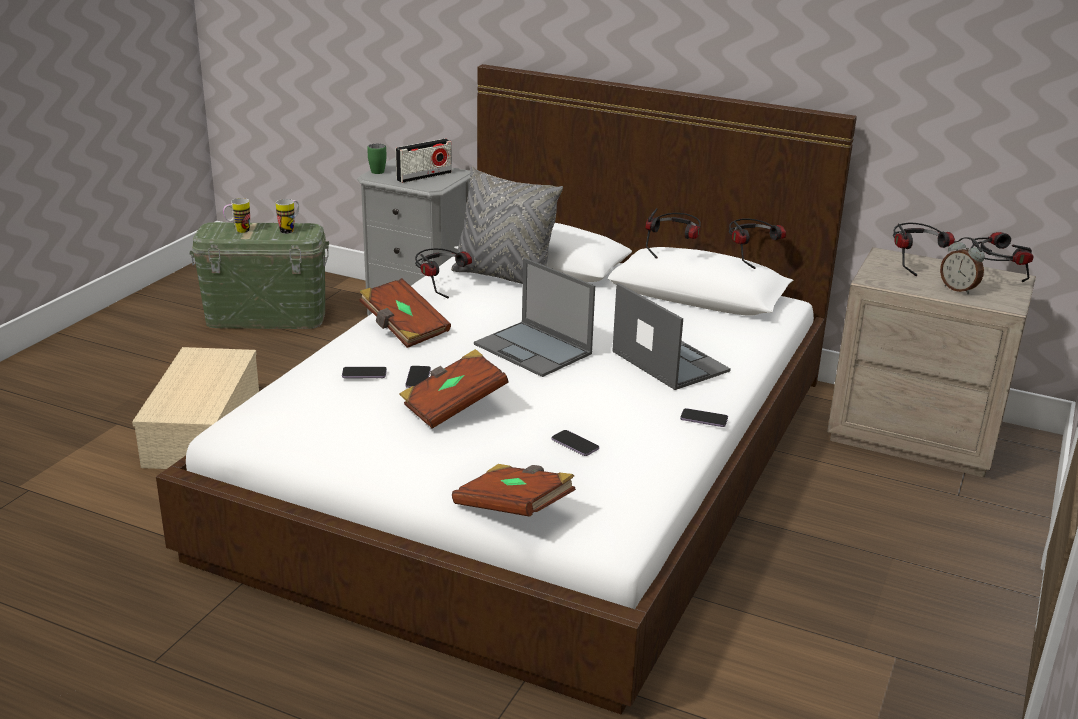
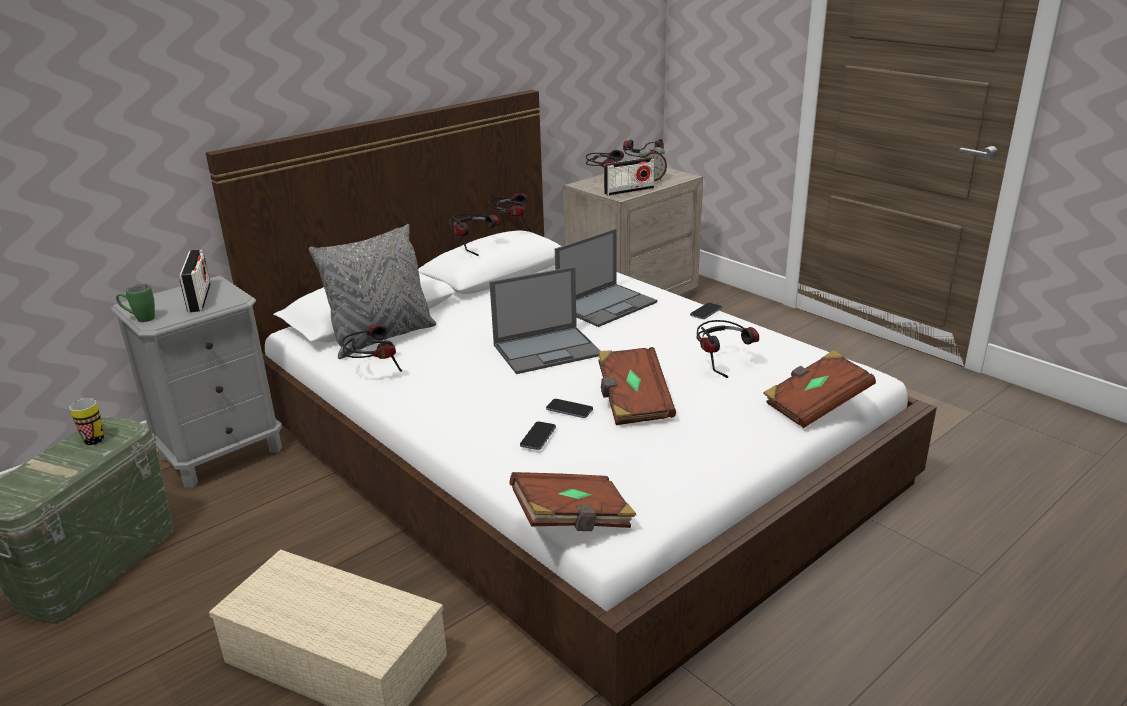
camera: 65 degrees left, 0 degrees up
(238, 231) = (41, 476): mug -> none
(403, 328) = (449, 403): brown book -> brown book (573, 520)
(575, 444) = (721, 364): phone -> headphones
(668, 361) = (607, 305): laptop -> laptop turned 150 degrees clockwise
(898, 282) = (629, 190): none -> radio

